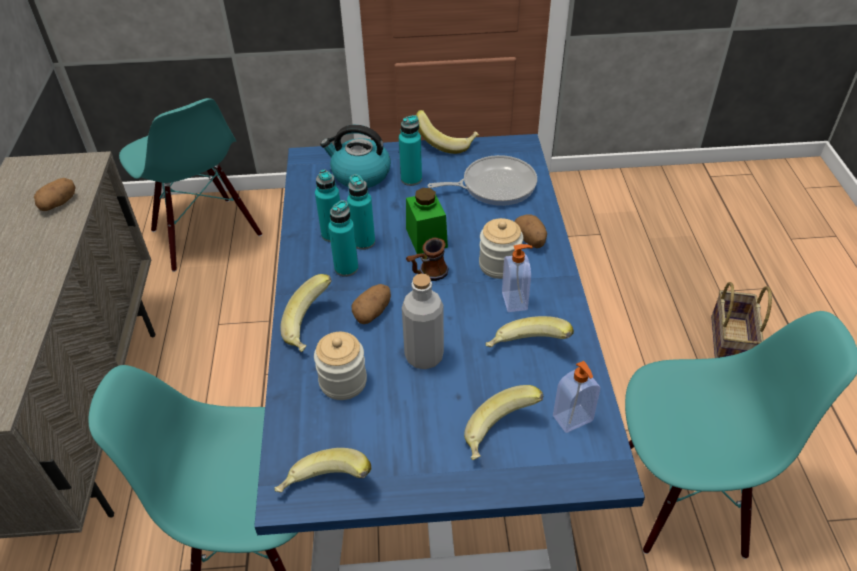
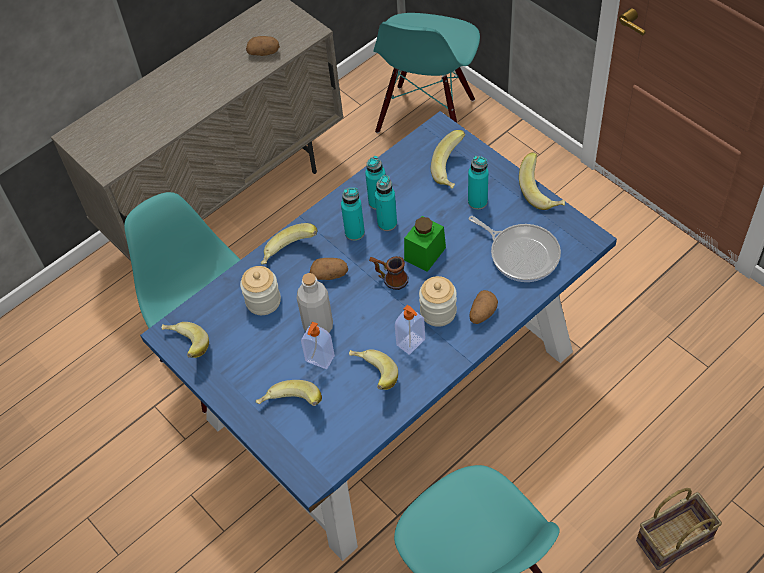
camera: 55 degrees right, 10 degrees up
(360, 174) = (452, 170): kettle -> banana
(573, 419) = (336, 436): soap dispenser -> soap dispenser (319, 359)

